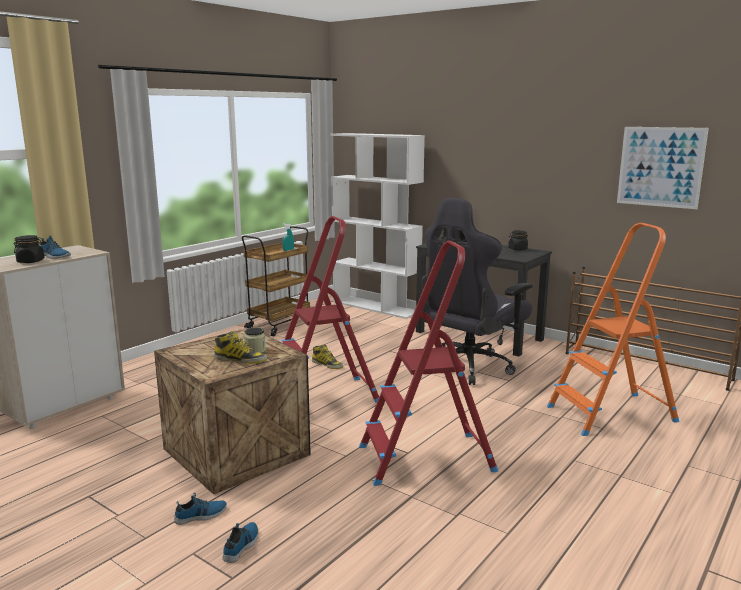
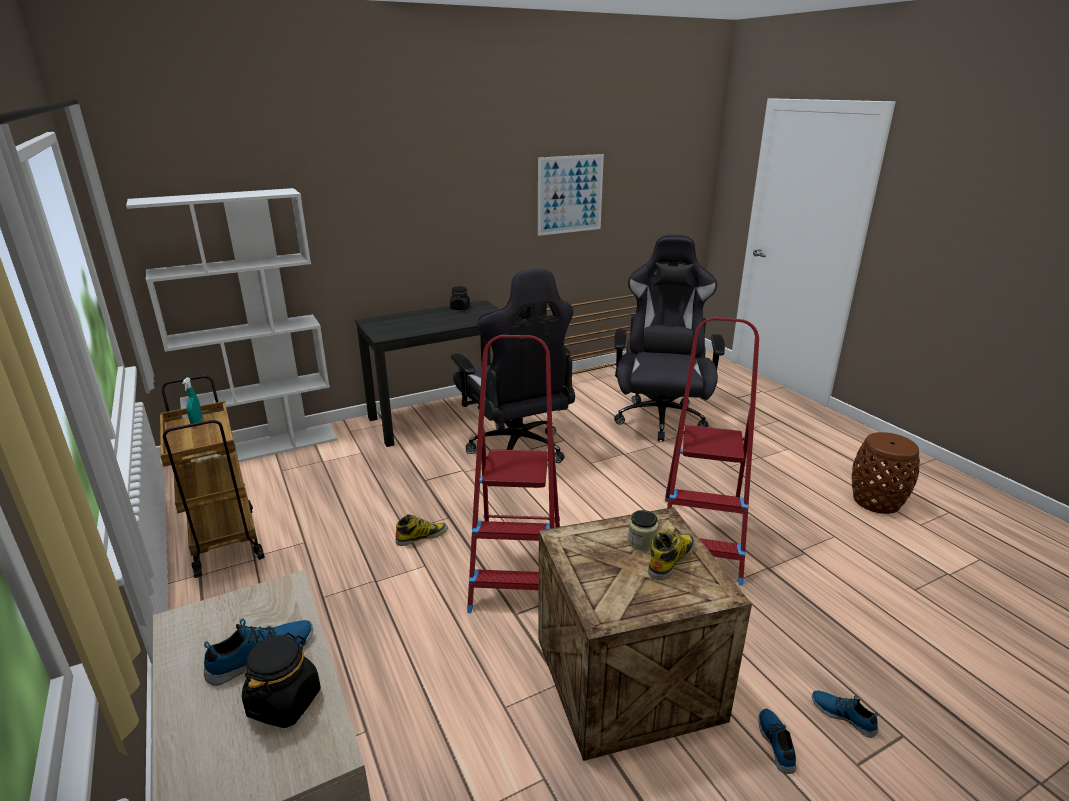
camera: 65 degrees left, 10 degrees up
(610, 414) = (660, 423): orange step ladder -> black office chair
(625, 564) = (876, 501): none -> brown stool

